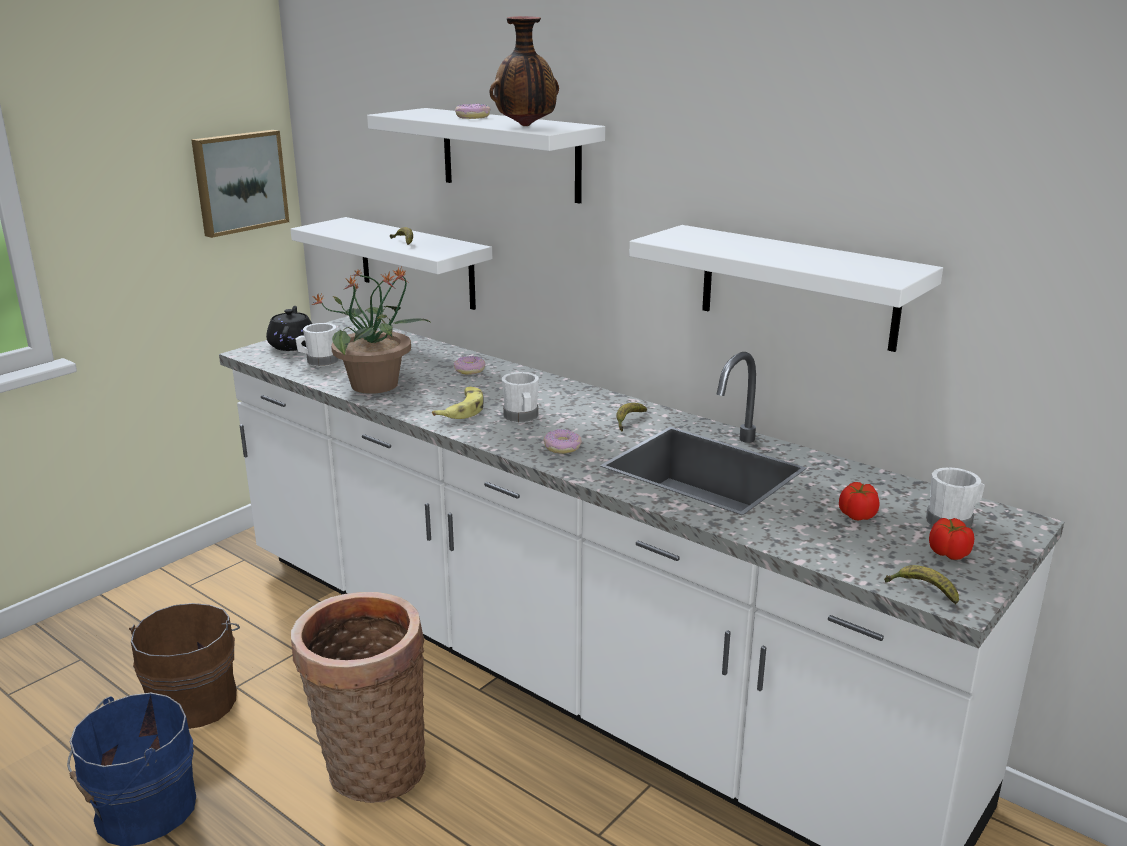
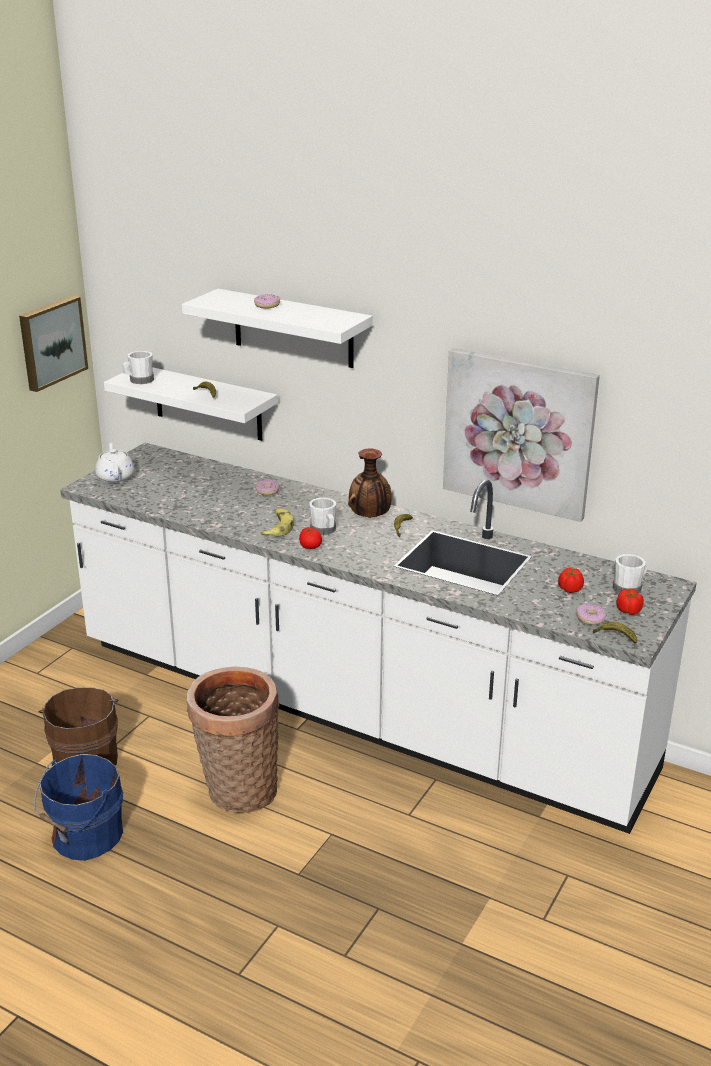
camera: 10 degrees left, 5 degrees up
(292, 345) = (115, 476): black teapot -> white teapot
(318, 361) = (146, 491): white mug -> white mug (139, 381)
(376, 385) = (202, 510): potted plant -> none
(493, 434) = (310, 547): none -> tomato
(526, 126) = (316, 320): vase -> vase (370, 517)
(562, 447) = (362, 553): donut -> donut (590, 618)
(798, 287) = (519, 432): white shelf -> picture

